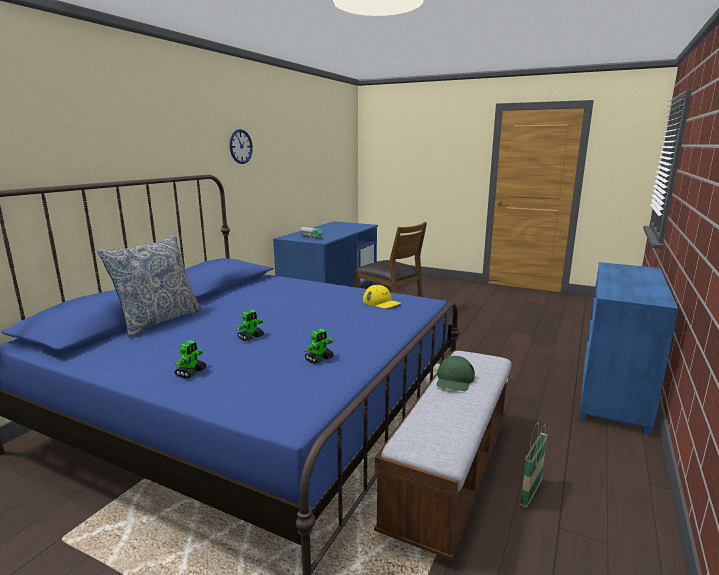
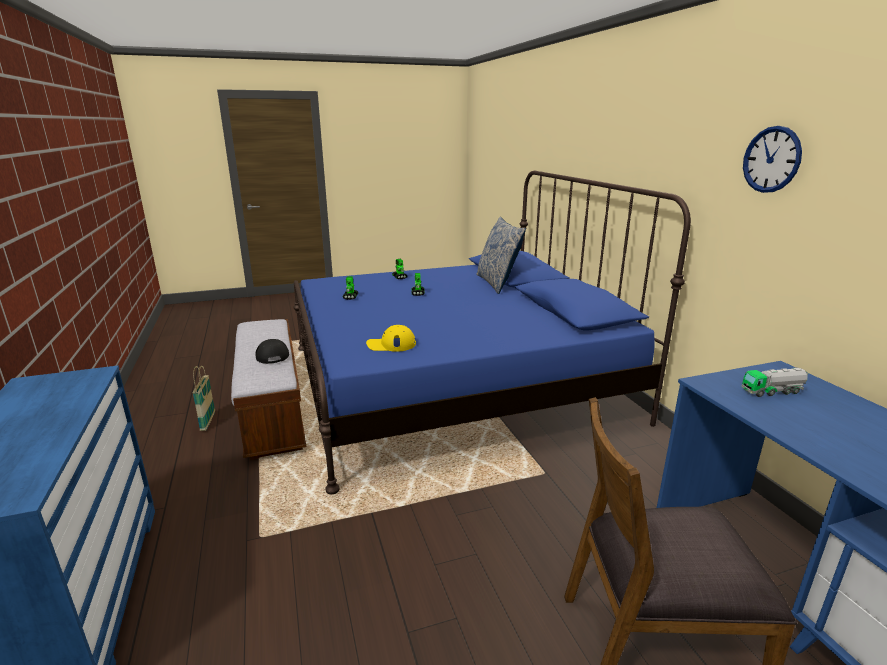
camera: 135 degrees right, 5 degrees up
(454, 380) = (271, 354): green cap -> black cap

